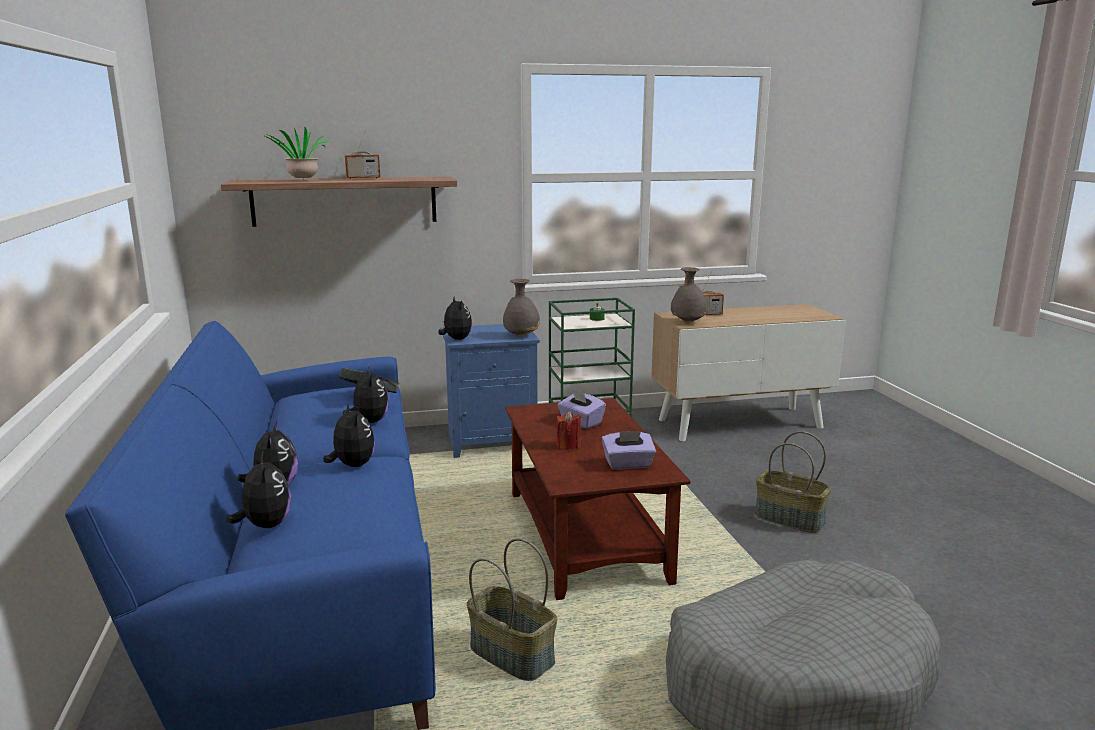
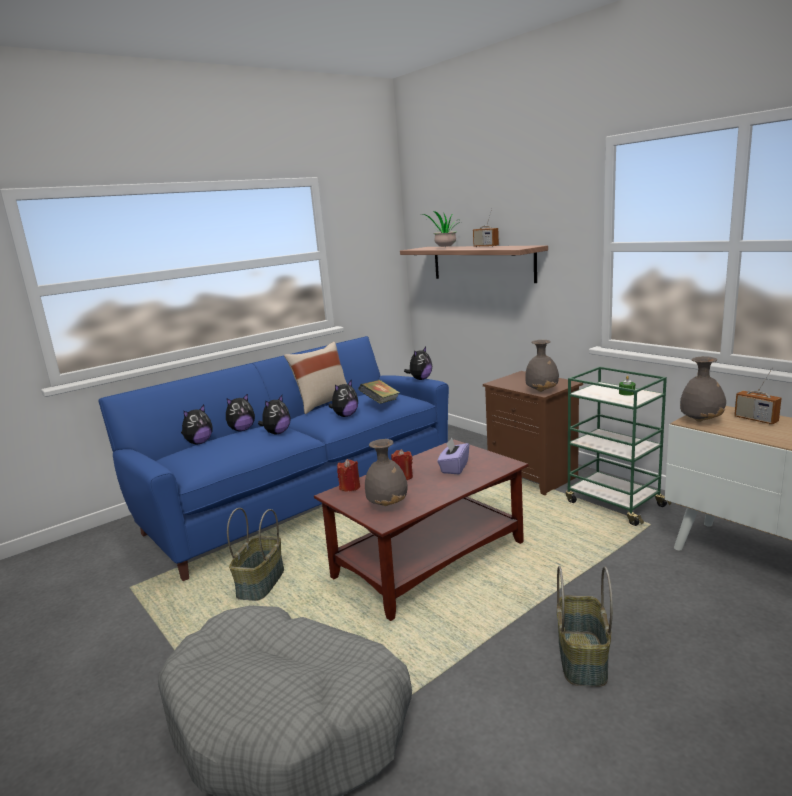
camera: 65 degrees right, 0 degrees up
(279, 425) = (322, 403): none -> beige pillow
(456, 339) = (499, 381): plush toy -> plush toy (420, 379)
(492, 442) = (535, 476): blue nightstand -> brown nightstand
(557, 473) = (350, 487): none -> red candle
(628, 464) = (388, 504): purple tissue box -> grey vase

